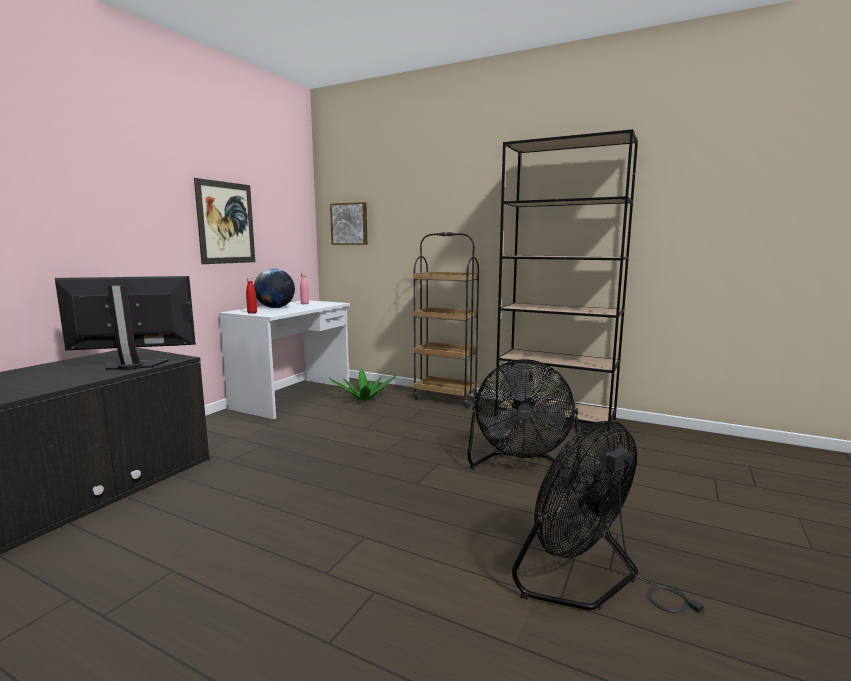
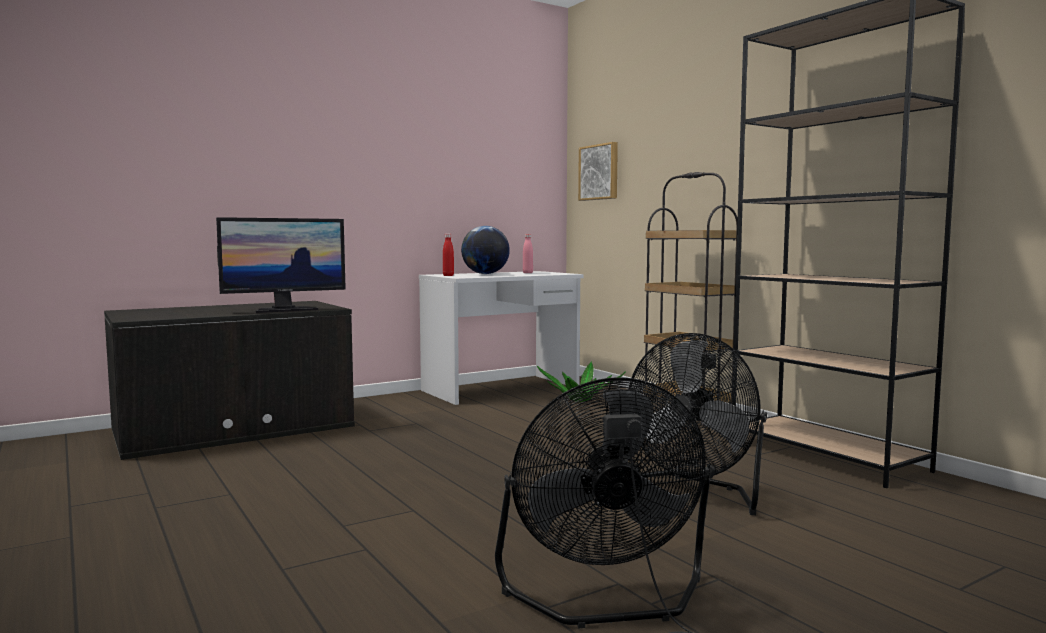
camera: 30 degrees right, 5 degrees down
(132, 366) = (284, 310): monitor -> monitor turned 135 degrees clockwise
(226, 223) = (437, 172): picture -> none

